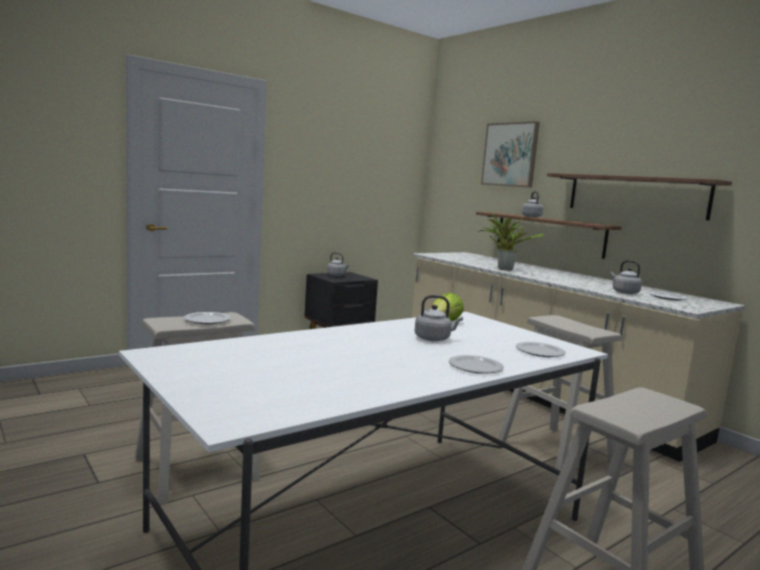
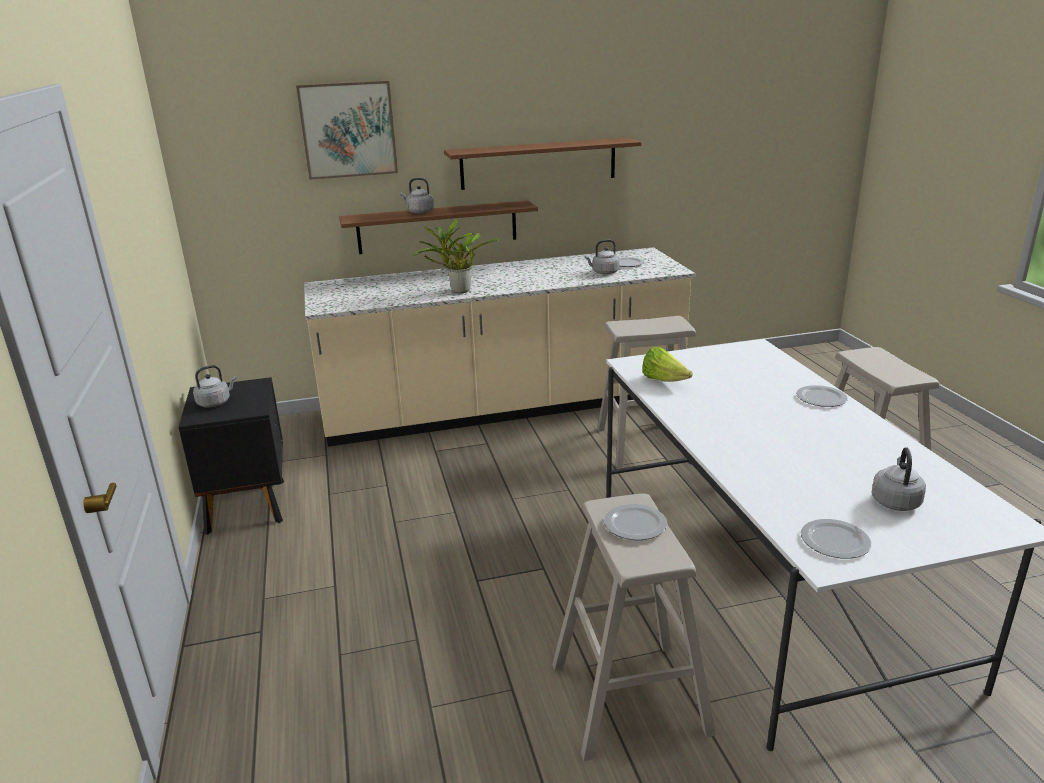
camera: 65 degrees left, 15 degrees up
(434, 339) = (730, 397): grey kettle -> grey kettle (895, 501)
(539, 351) = (764, 362): plate -> plate (833, 541)

